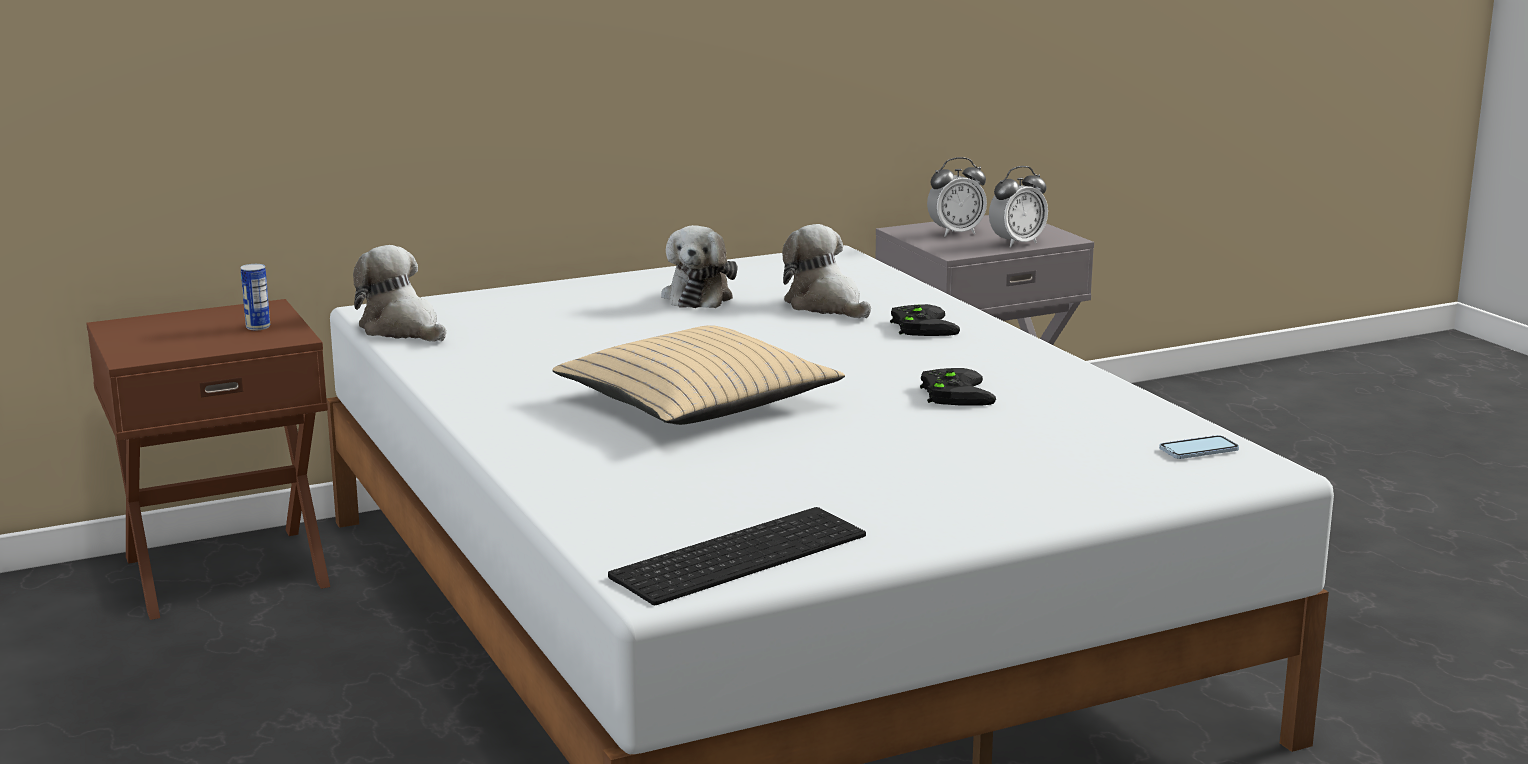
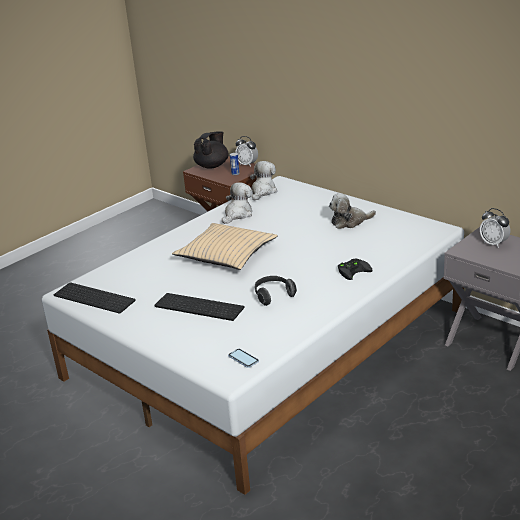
camera: 70 degrees right, 10 degrees up
(149, 339) = (212, 166): none -> black teapot
(826, 306) = (362, 246): plush toy -> plush toy (237, 214)
(929, 459) = (197, 307): none -> keyboard
(952, 393) = (273, 295): black game controller -> headphones
(1017, 243) = (494, 260): alarm clock -> alarm clock (247, 164)

